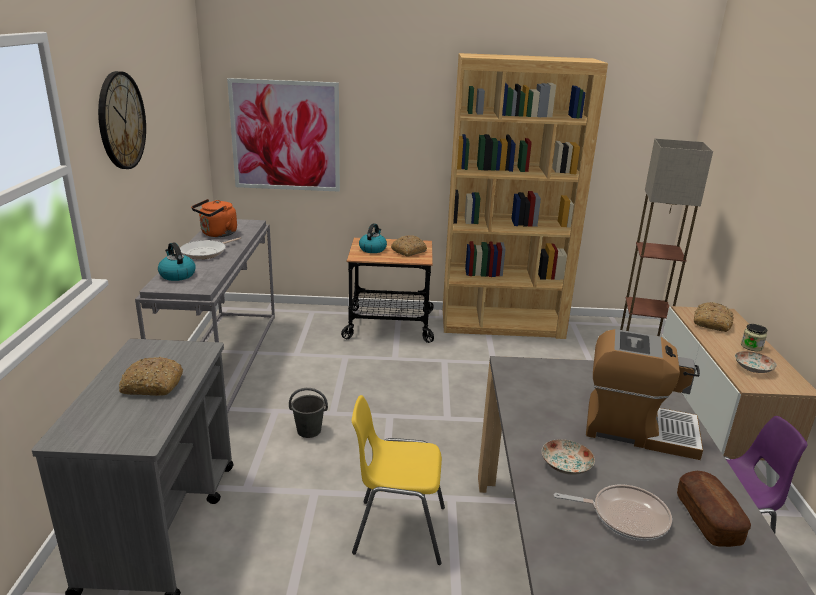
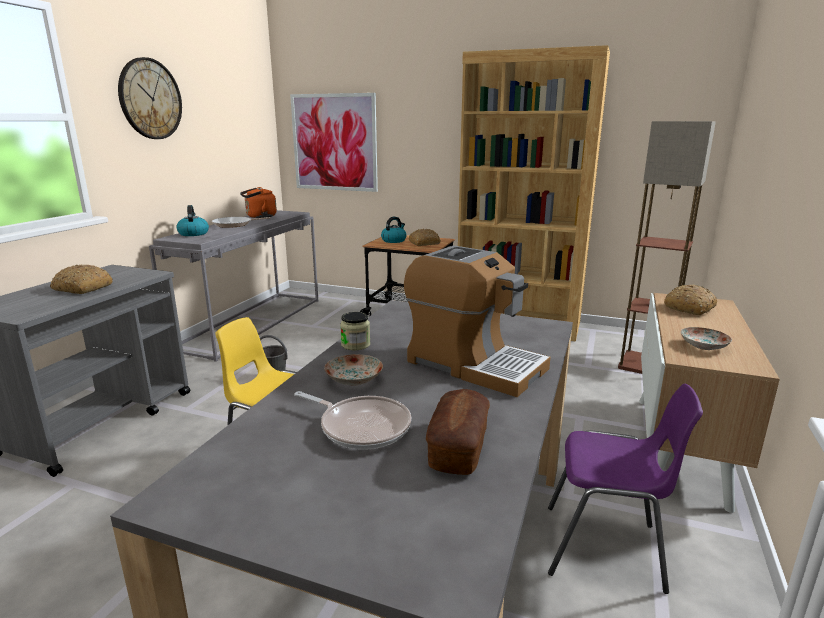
camera: 20 degrees right, 5 degrees down
(751, 346) = (721, 329): jar -> jar (355, 345)

